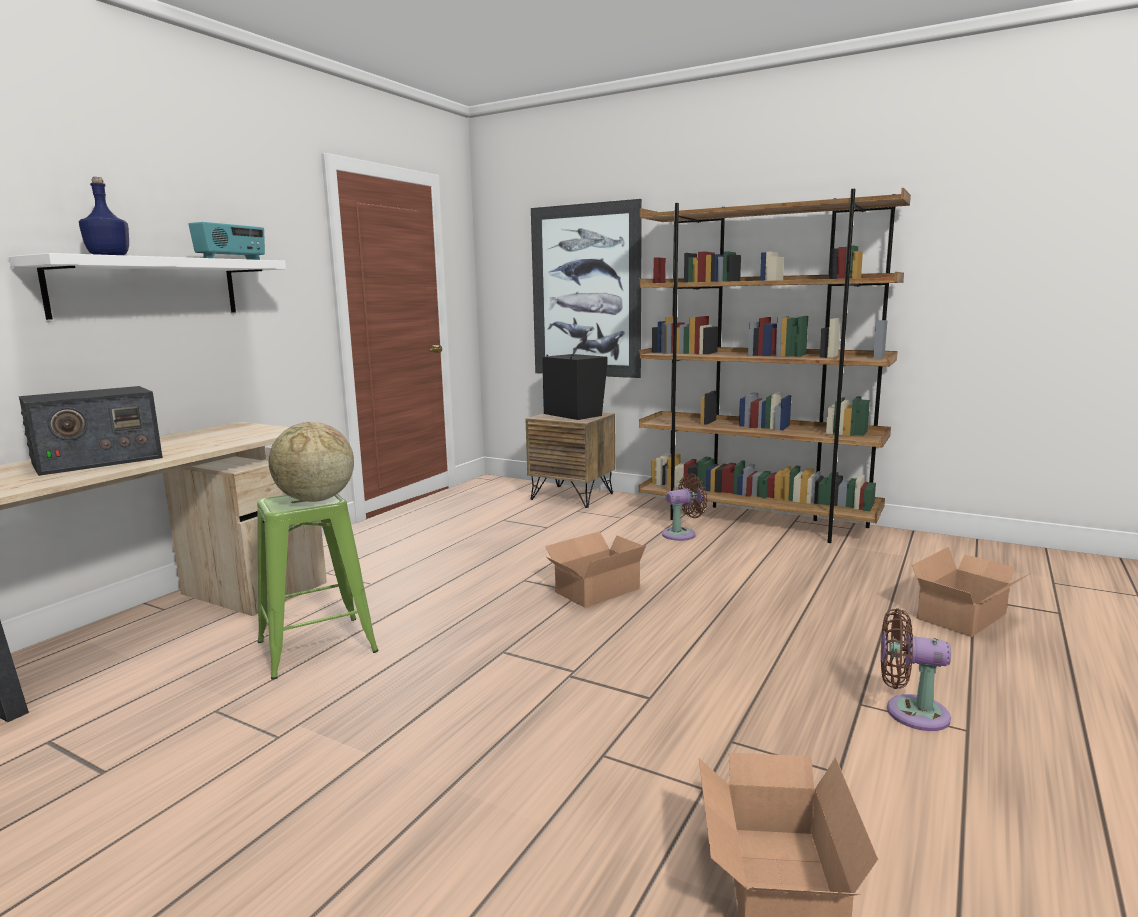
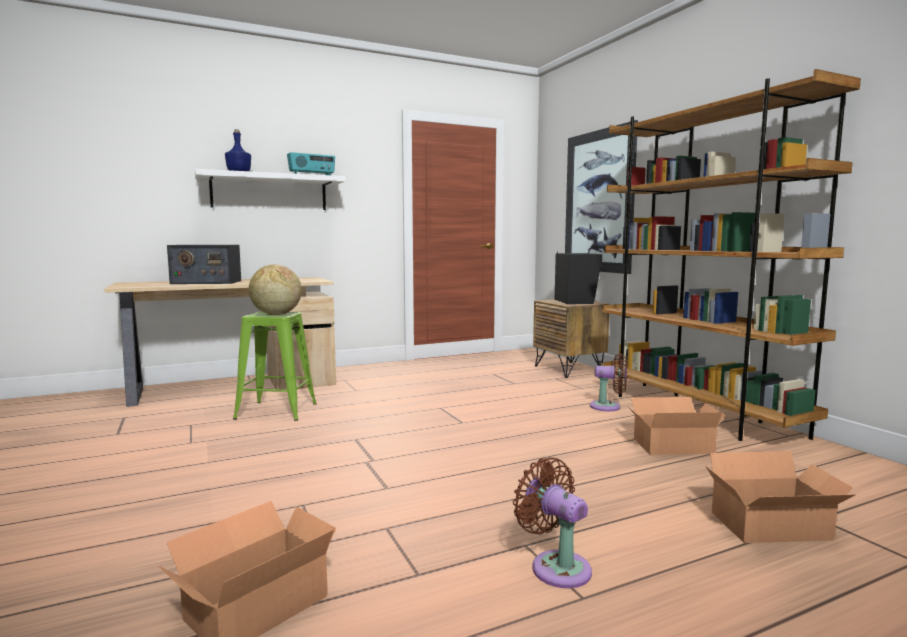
camera: 35 degrees right, 5 degrees down
(594, 590) = (473, 423): cardboard box -> cardboard box (670, 445)

